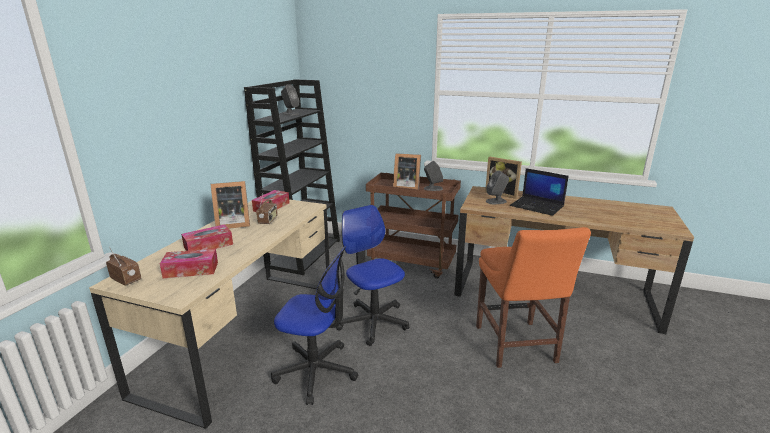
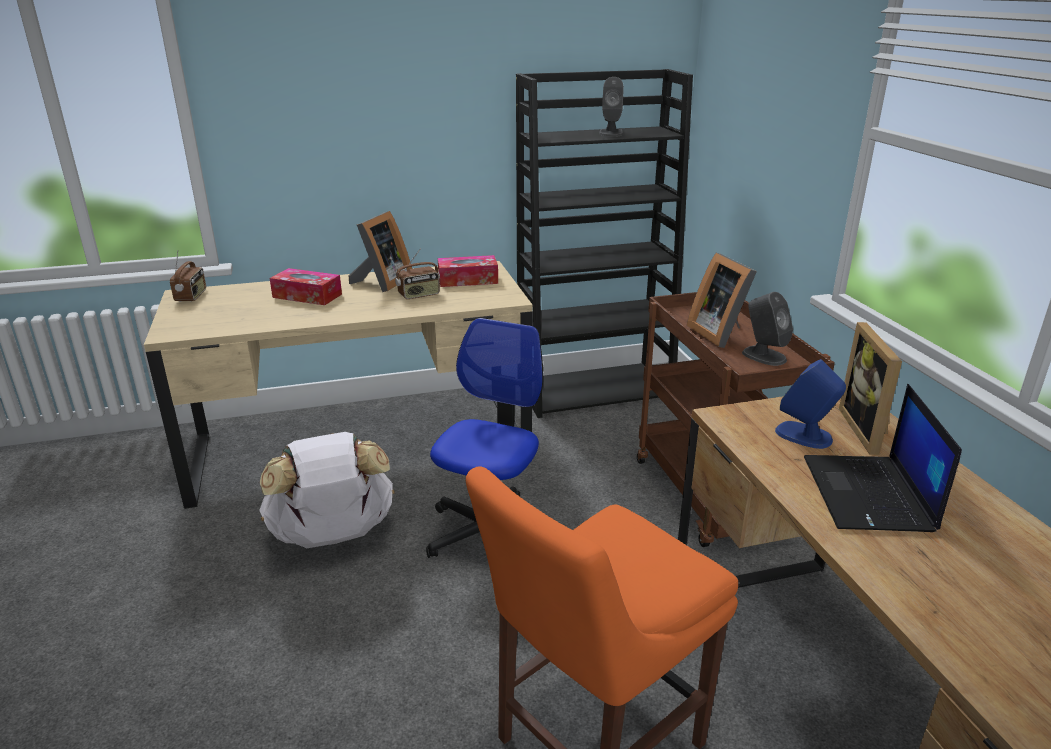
camera: 55 degrees right, 5 degrees up
(191, 270) = (236, 313): tissue box -> none
(232, 224) = (382, 282): picture frame -> picture frame turned 105 degrees counterclockwise
(316, 371) = (333, 536): office chair -> white backpack
(496, 201) = (804, 435): grey speaker -> blue speaker

